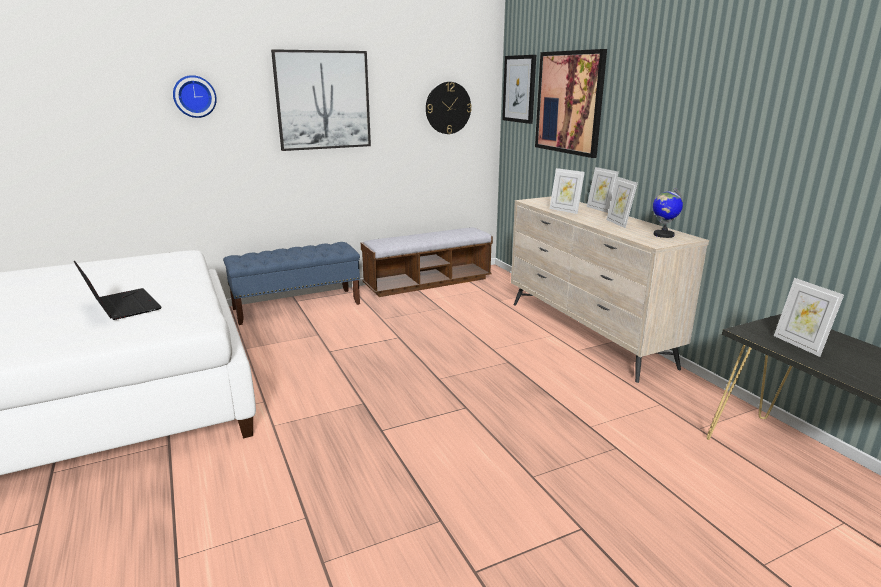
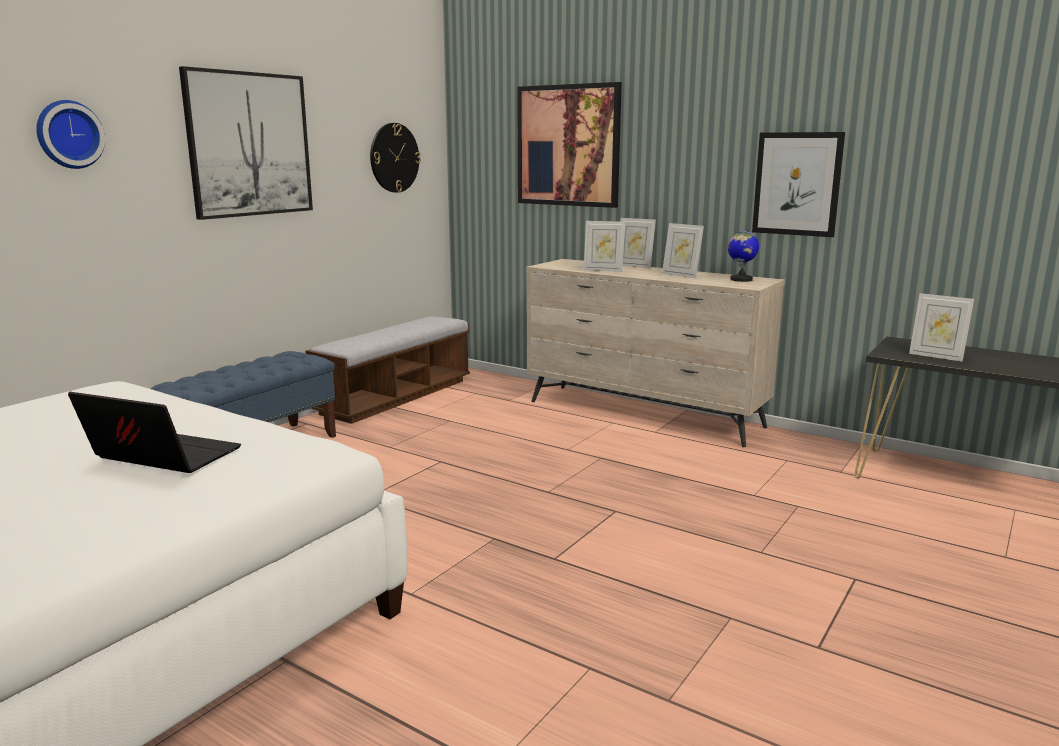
camera: 30 degrees left, 5 degrees down
(519, 89) = (481, 133): picture -> picture (797, 184)

